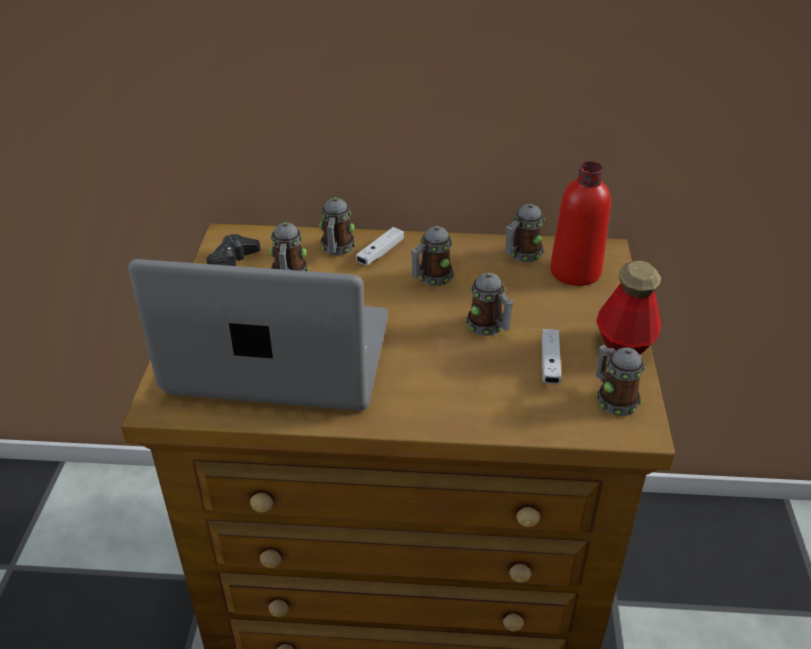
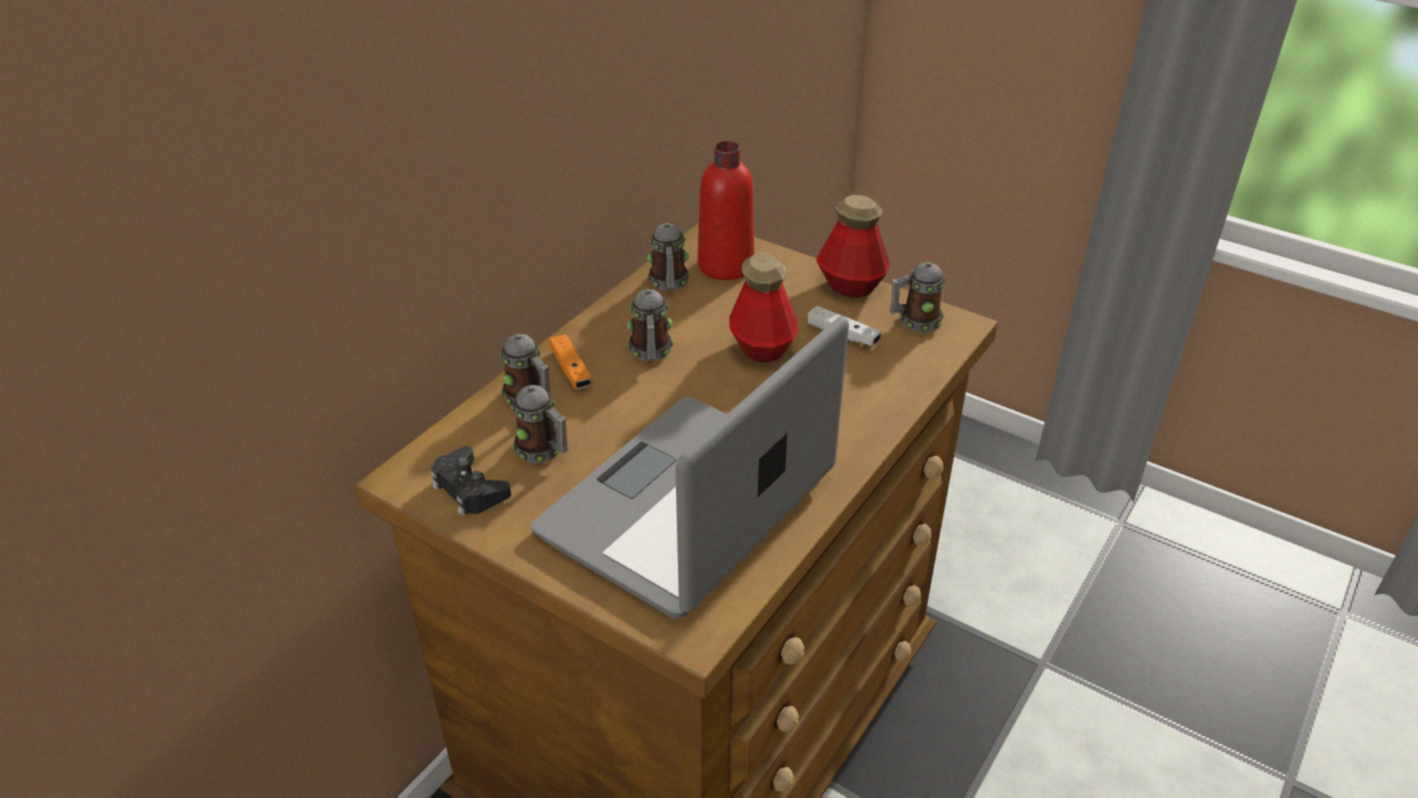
camera: 60 degrees left, 0 degrees up
(380, 253) = (571, 370): white game controller -> orange game controller
(489, 327) = (762, 348): mug -> bottle

